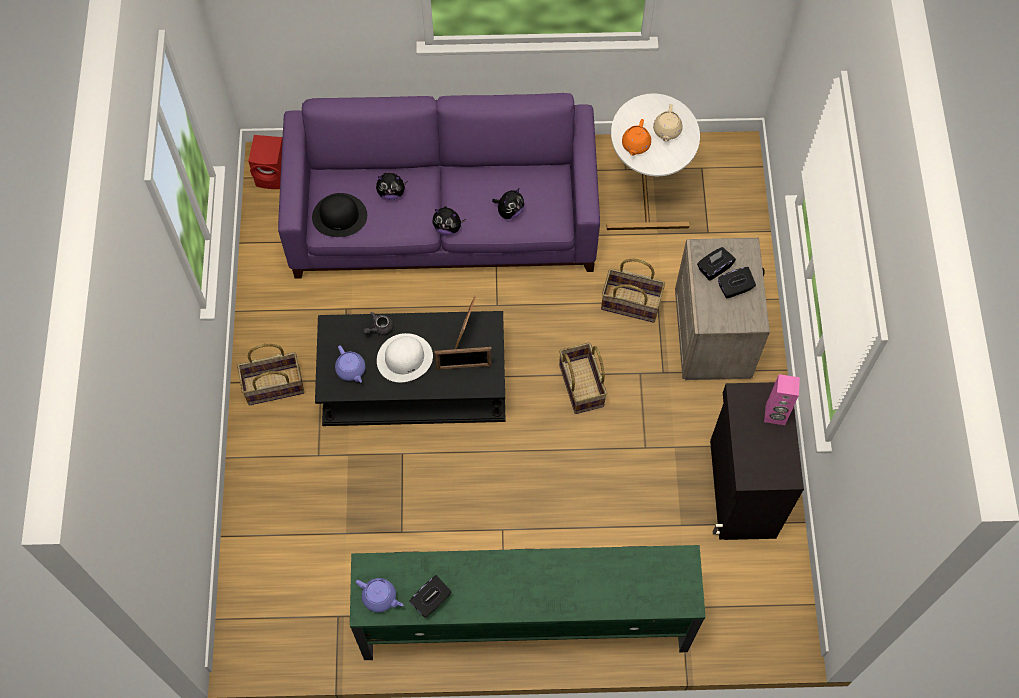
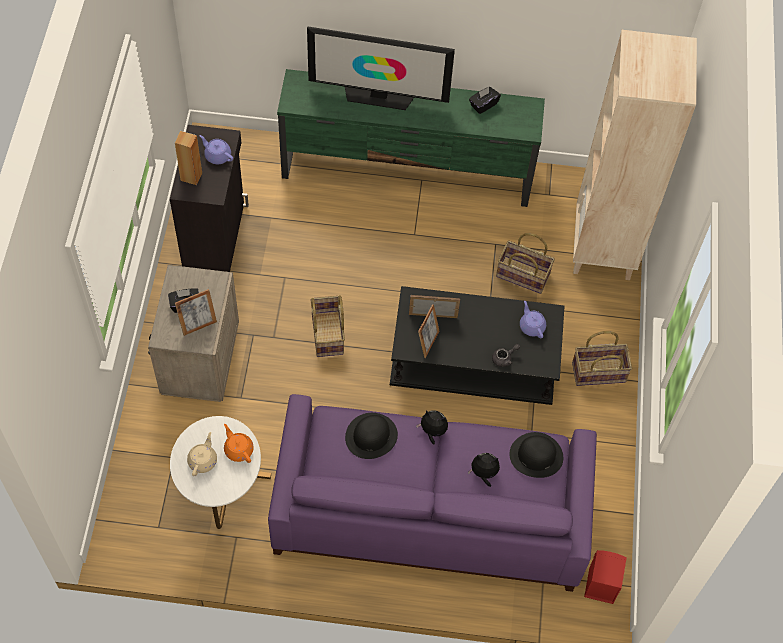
camera: 175 degrees left, 5 degrees down
(267, 546) = (603, 249): none -> beige bookcase
(380, 598) = (521, 111): purple teapot -> purple teapot (217, 155)
(405, 358) = (484, 329): white hat -> none
(509, 211) = (371, 436): plush toy -> black hat
(572, 592) = (378, 96): none -> television
(631, 303) = (265, 400): basket -> basket (522, 276)
(635, 145) = (238, 449): orange teapot -> orange teapot turned 60 degrees counterclockwise
(714, 268) = (198, 324): black tissue box -> picture frame
(775, 415) = (191, 176): pink speaker -> brown speaker

